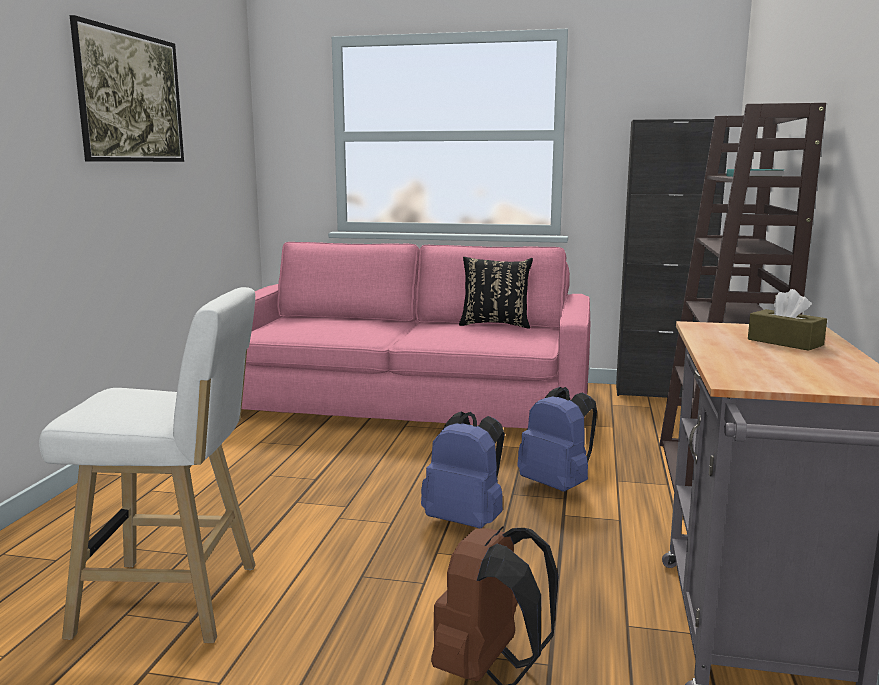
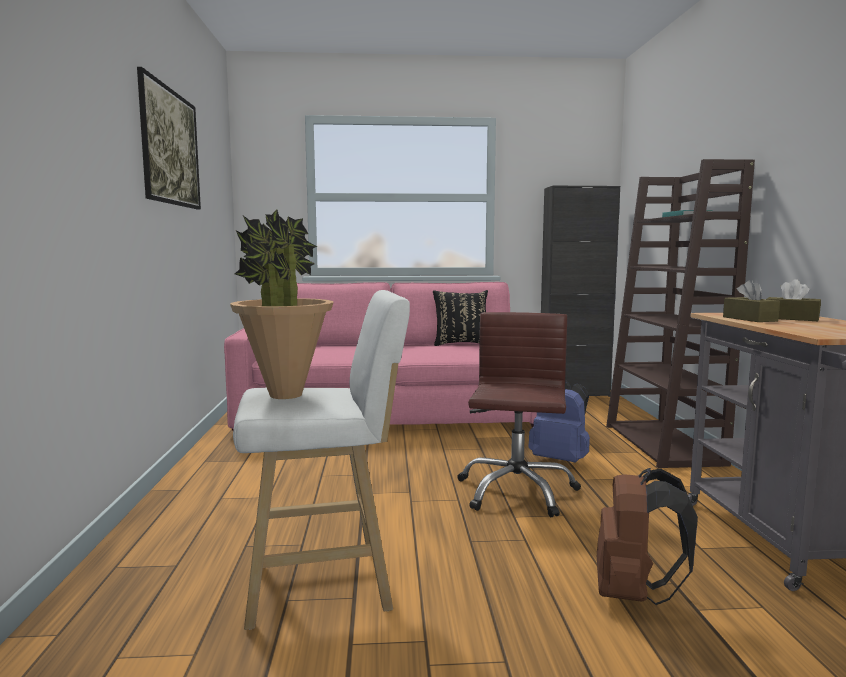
camera: 15 degrees left, 5 degrees down
(116, 403) = (285, 395): none -> potted plant
(466, 520) = (516, 491): blue backpack -> brown office chair
(721, 340) = (749, 319): none -> brown tissue box

